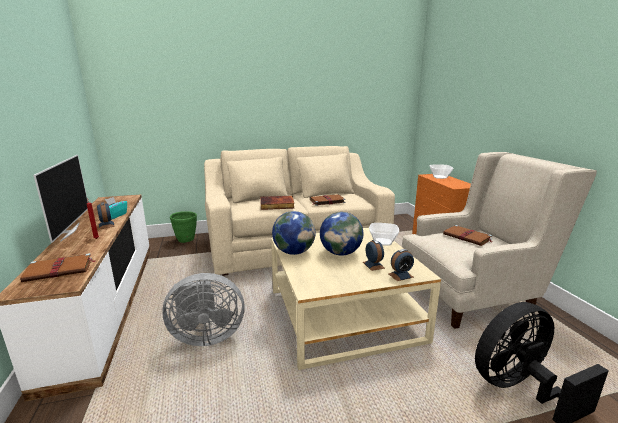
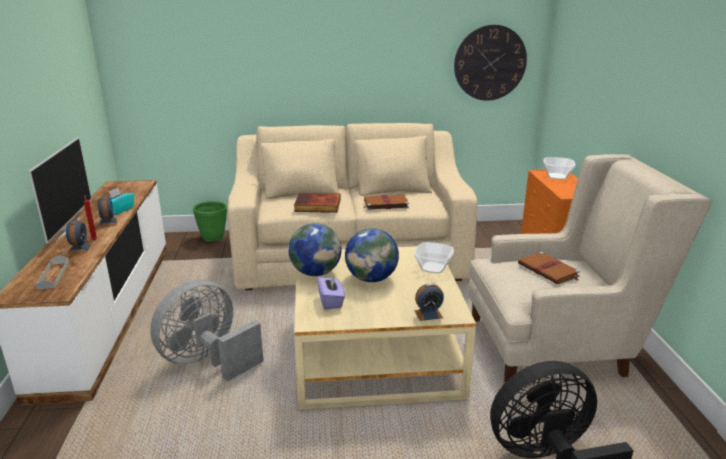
camera: 10 degrees right, 5 degrees up
(60, 270) = (53, 275): brown book -> grey tray
(205, 336) = (208, 361): grey fan -> grey fan turned 135 degrees clockwise
(317, 272) = (331, 301): none -> purple tissue box
(373, 265) = (403, 298): alarm clock -> alarm clock (80, 249)
(381, 105) = (490, 63): none -> wall clock

